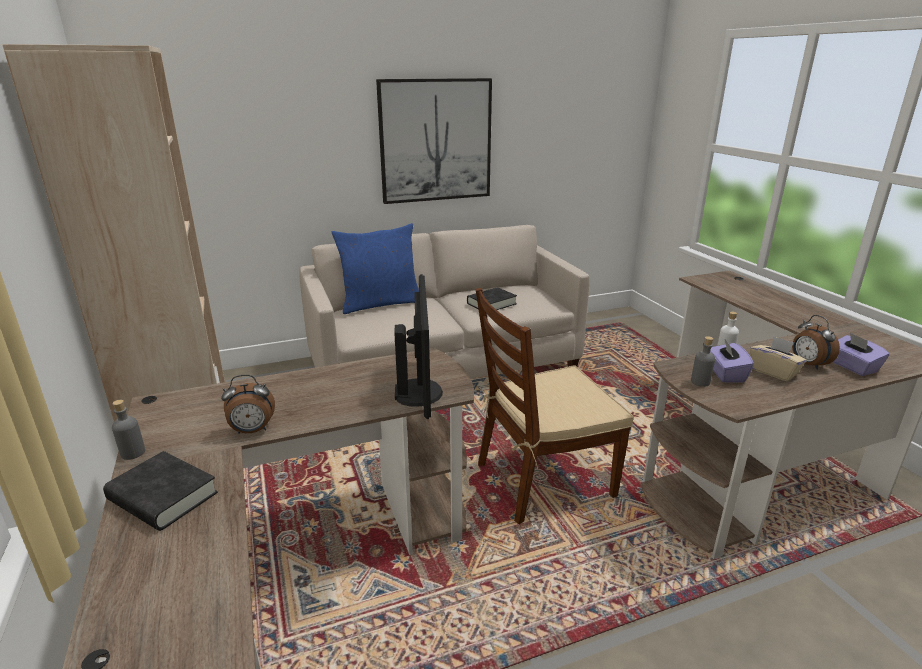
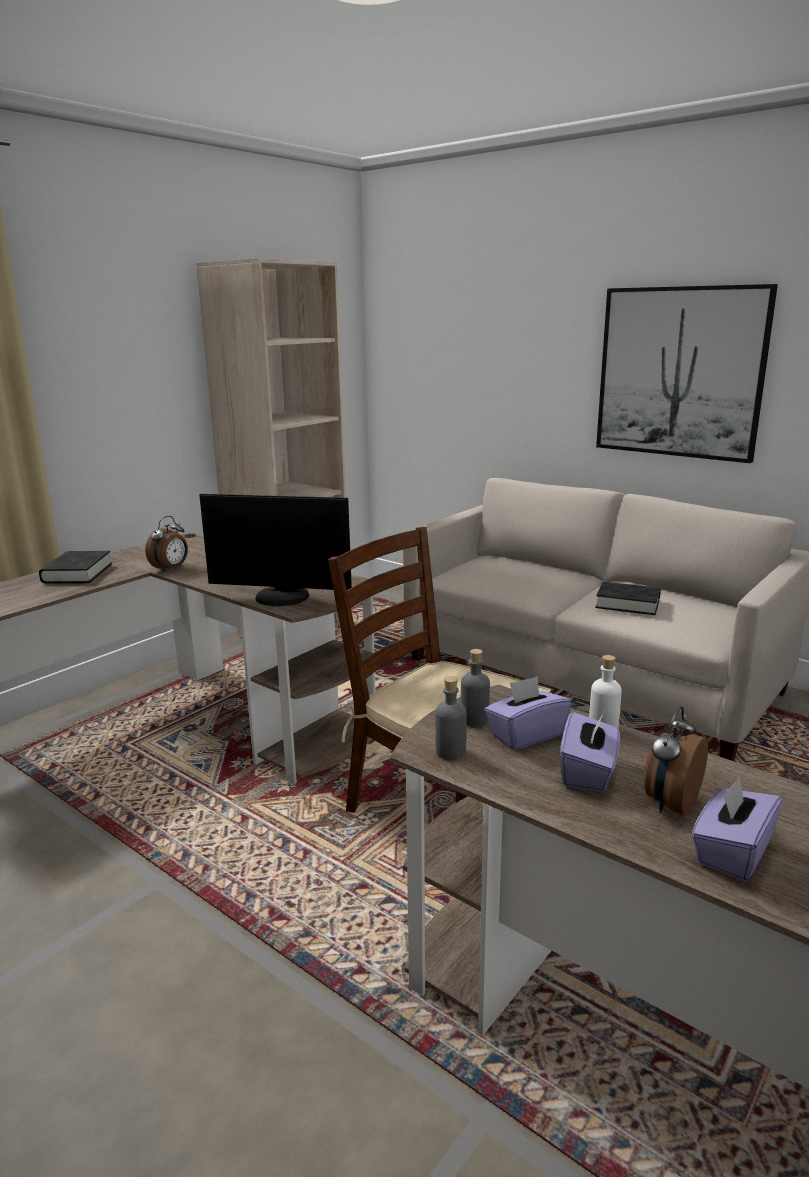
camera: 60 degrees right, 5 degrees down
(133, 453) = (121, 552): grey bottle -> grey bottle (450, 752)
(252, 431) = (171, 569): alarm clock -> alarm clock turned 105 degrees counterclockwise
(380, 304) = (526, 562): blue pillow -> none
(420, 392) = (281, 598): monitor -> monitor turned 45 degrees clockwise
(773, 372) = (588, 772): beige tissue box -> purple tissue box

